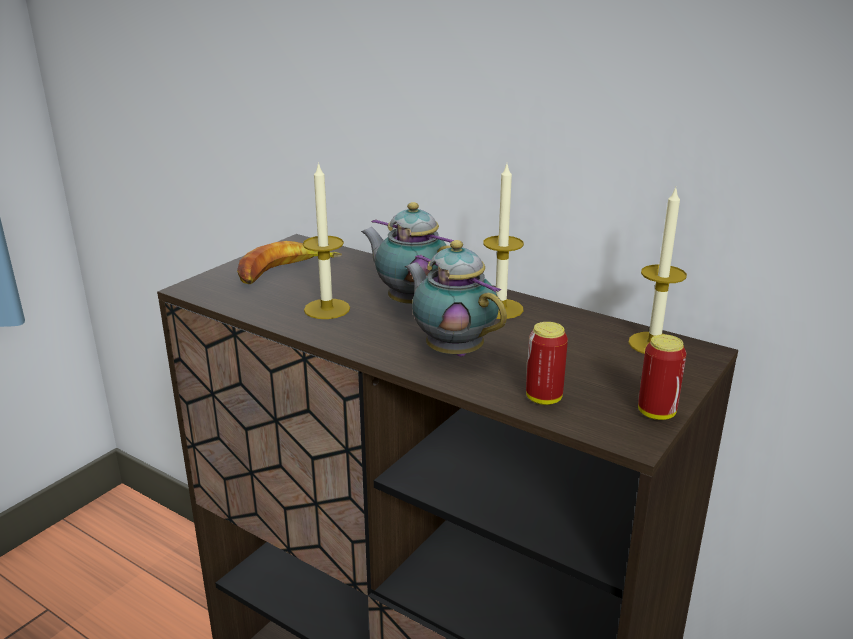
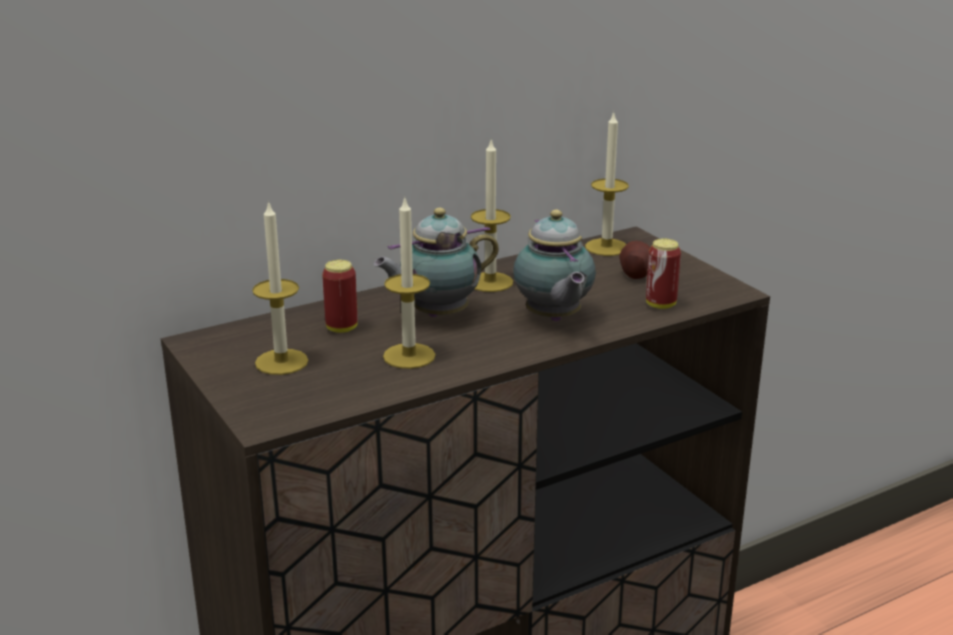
camera: 65 degrees left, 0 degrees up
(285, 272) = (281, 362): banana -> candle
(452, 350) = (553, 319): teapot -> teapot turned 90 degrees counterclockwise
(608, 371) = (636, 273): none -> potato
(656, 413) = (707, 275): can -> can (342, 328)

